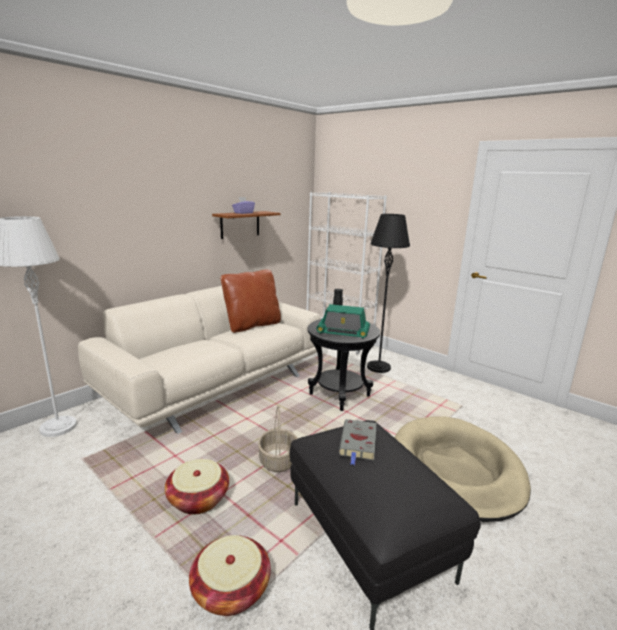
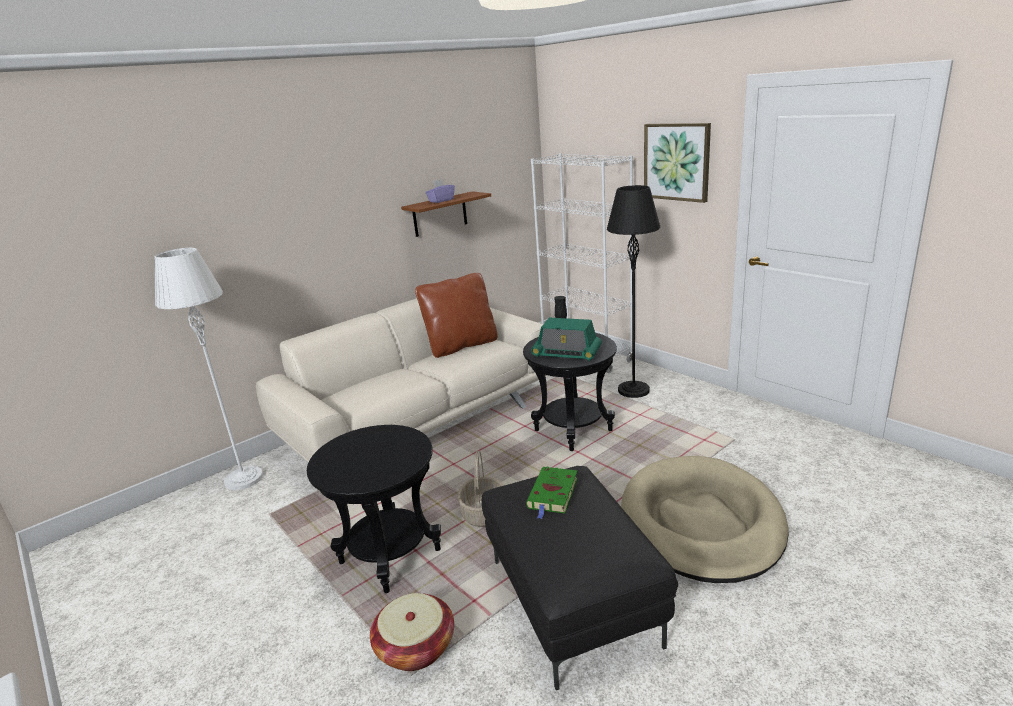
camera: 10 degrees right, 5 degrees up
(198, 499) = (390, 556): basket -> black side table
(358, 443) = (553, 494): grey book -> green book
(420, 201) = (677, 162): none -> picture

